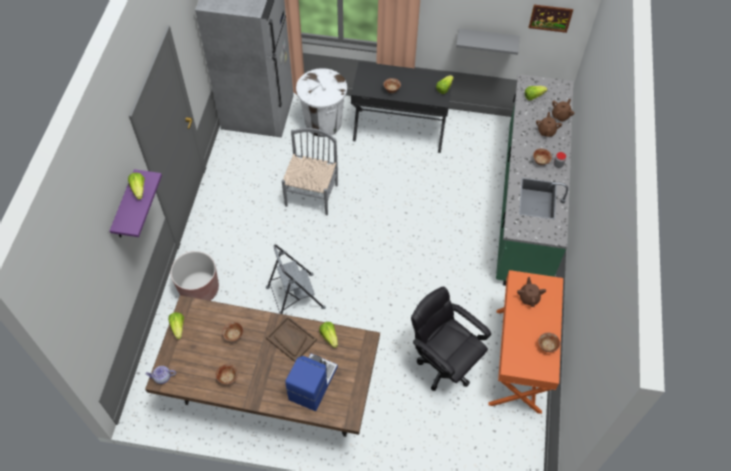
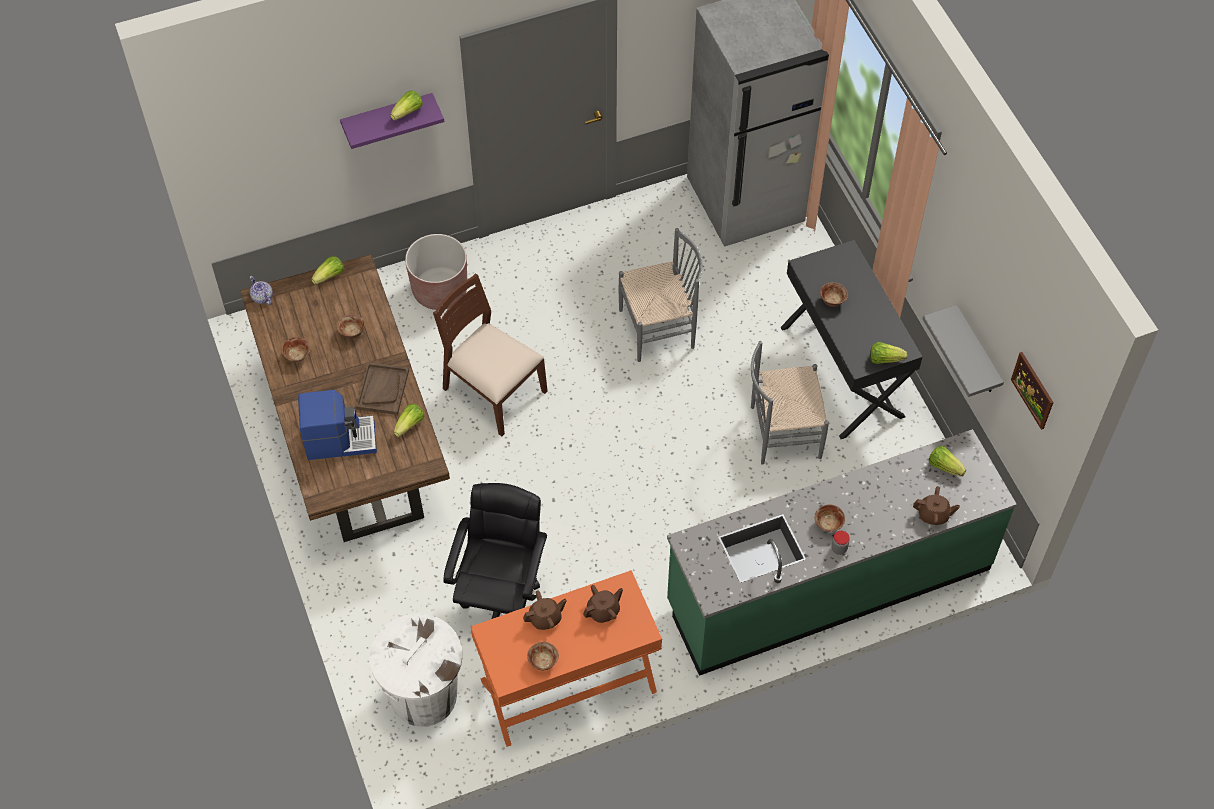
camera: 60 degrees right, 0 degrees up
(293, 297) = (493, 391): grey step ladder -> brown chair
(323, 123) = (784, 279): white trash can -> white trash can (423, 696)
(419, 175) = (781, 432): none -> grey chair
(546, 131) = (890, 509): brown teapot -> brown teapot (545, 618)

